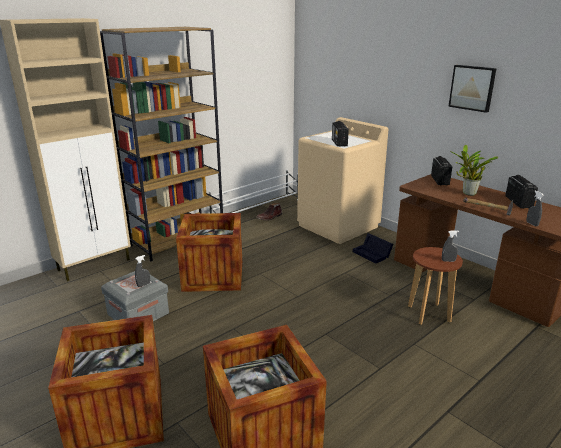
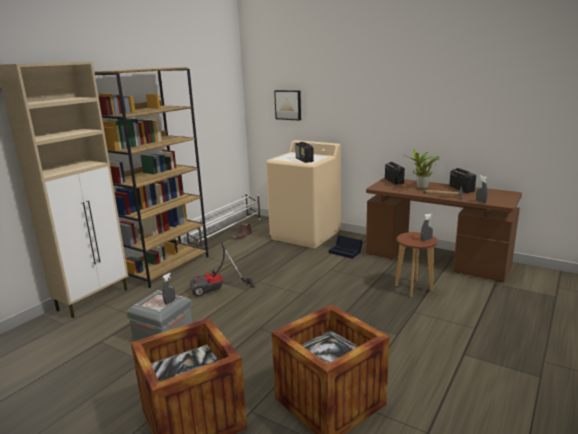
camera: 15 degrees left, 5 degrees down
(213, 276) = (217, 290): crate -> vacuum cleaner
(472, 88) = (409, 104): picture -> picture (288, 105)

